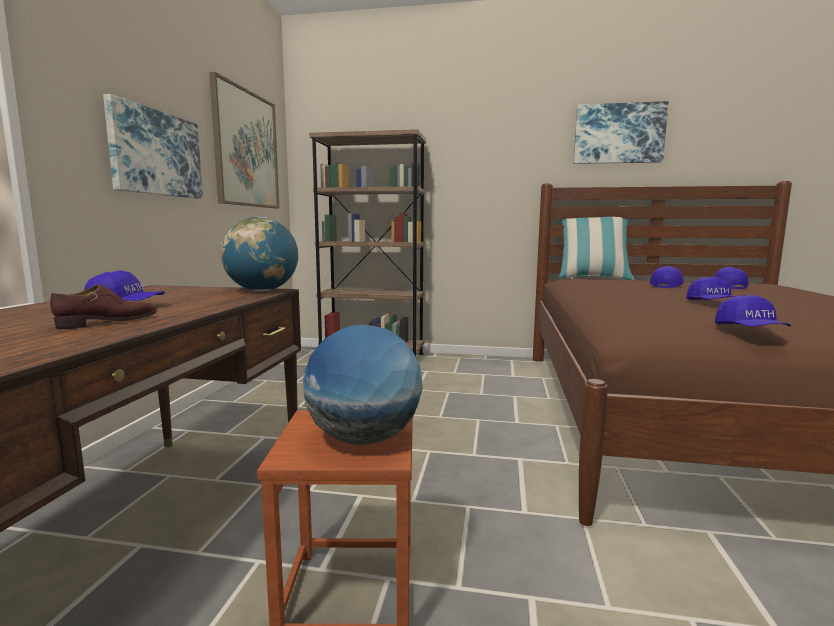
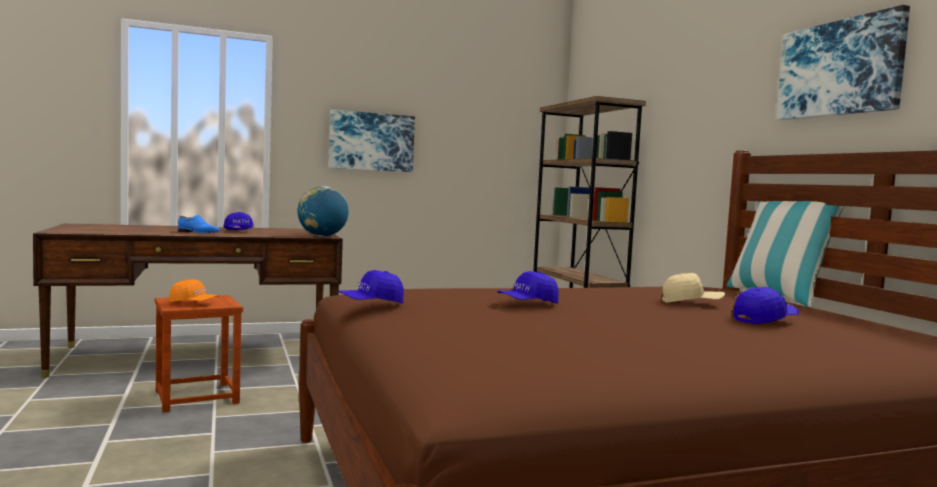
camera: 60 degrees right, 5 degrees down
(109, 322) = (198, 232): brown shoe -> blue shoe
(246, 149) = (488, 128): picture -> none
(364, 439) = (194, 303): globe -> orange cap
(666, 286) = (691, 303): blue cap -> beige cap

